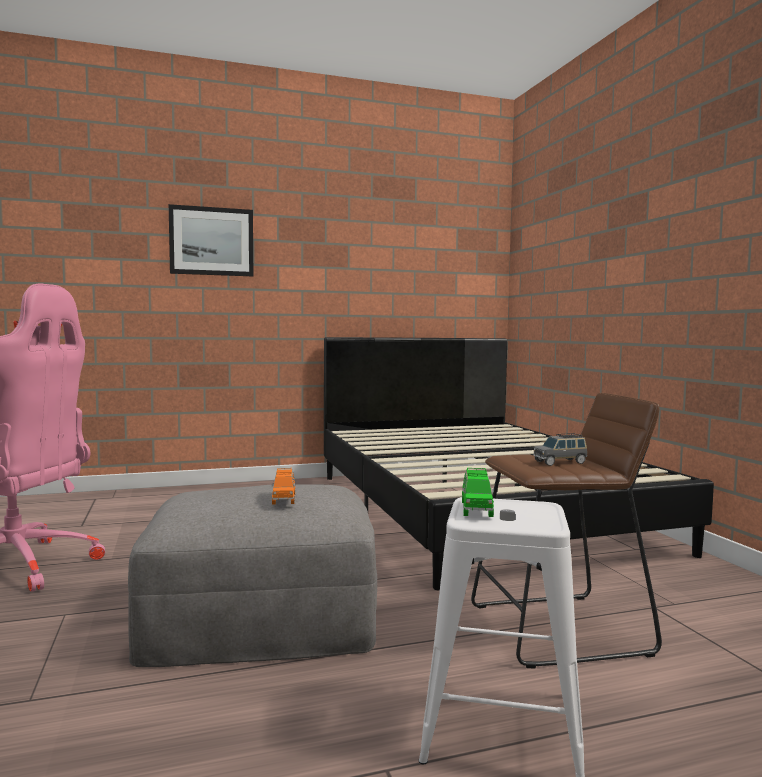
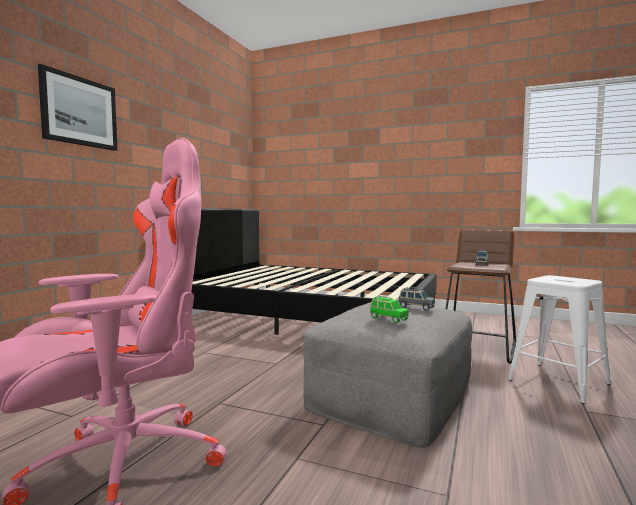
camera: 50 degrees left, 0 degrees up
(284, 499) = (416, 307): orange toy car -> grey toy car
(476, 509) = (555, 280): green toy car -> green toy car (388, 319)

